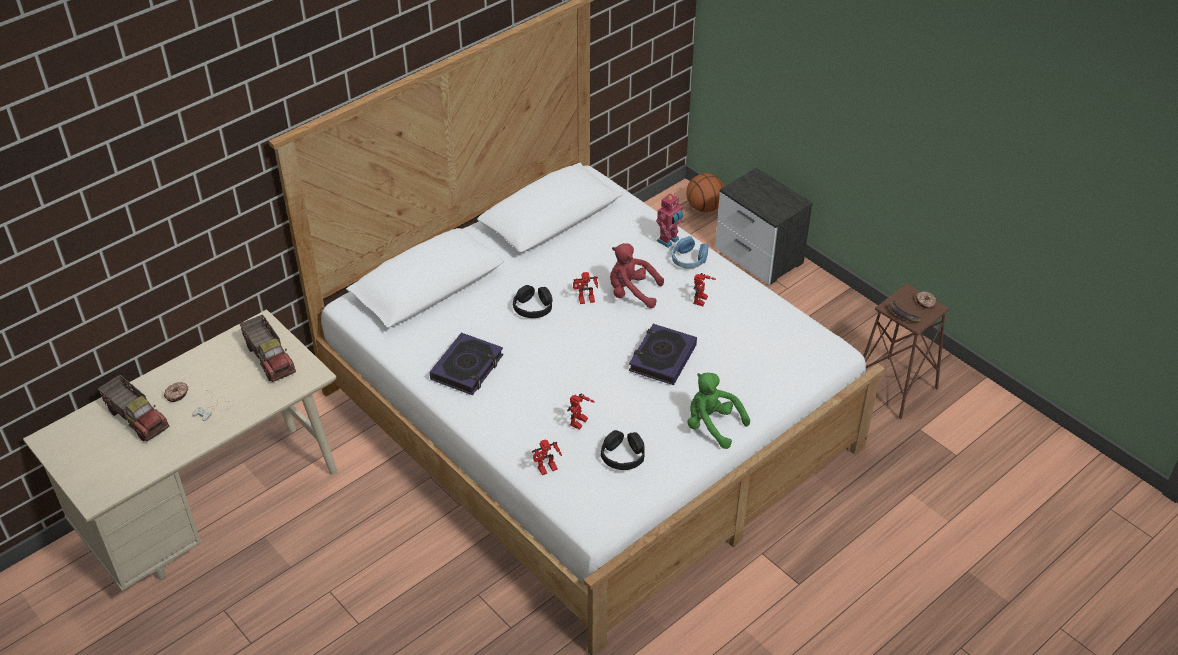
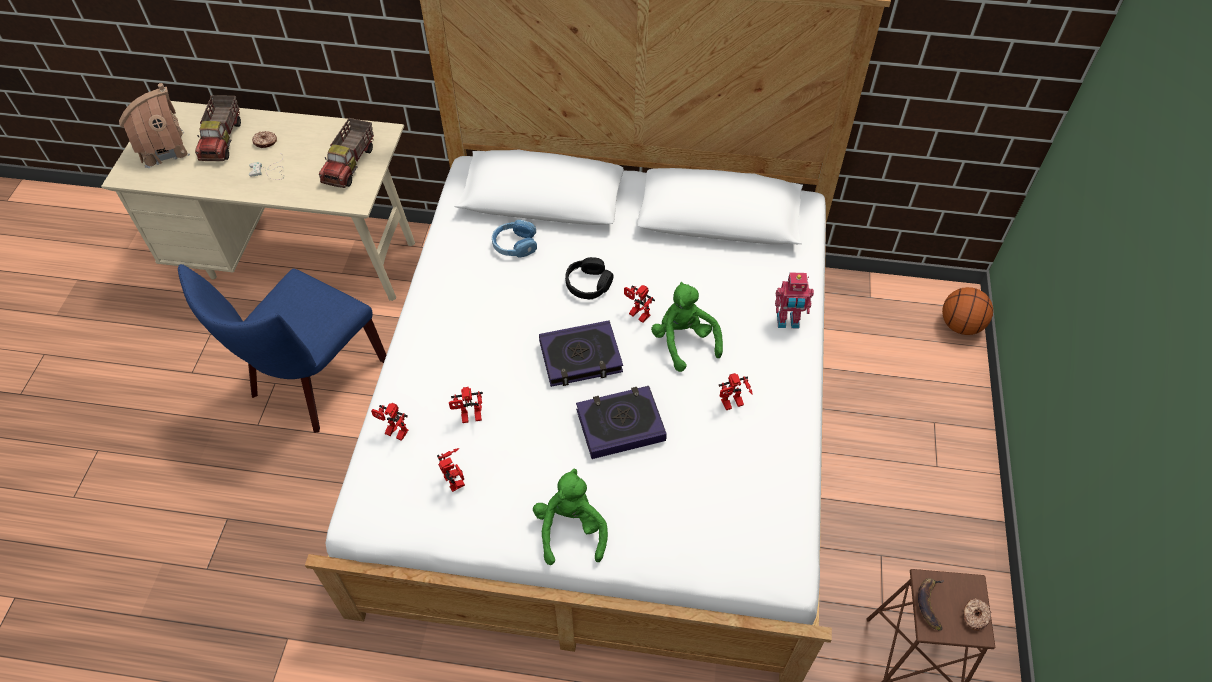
camera: 50 degrees right, 10 degrees up
(97, 459) = (165, 148): none -> toy house
(358, 566) = (312, 382): none -> blue chair
(467, 368) = (469, 291): book -> book (580, 357)
(623, 456) = (457, 480): black headphones -> toy robot
(631, 292) = (684, 341): red plush toy -> green plush toy
(689, 260) = (780, 355): blue headphones -> blue headphones (515, 245)
(759, 257) = (951, 414): nightstand -> none

